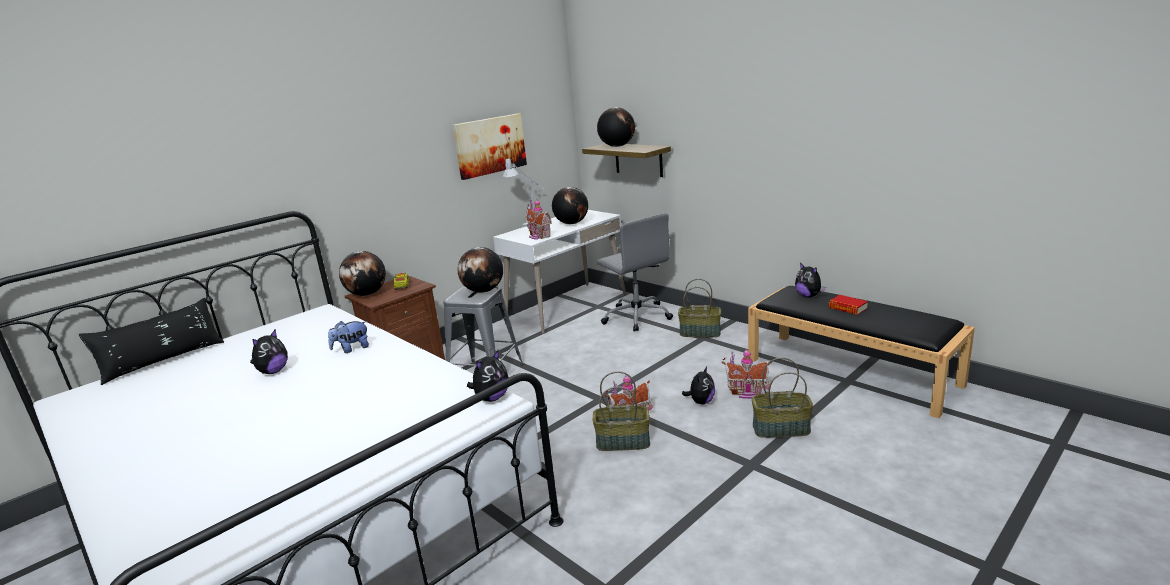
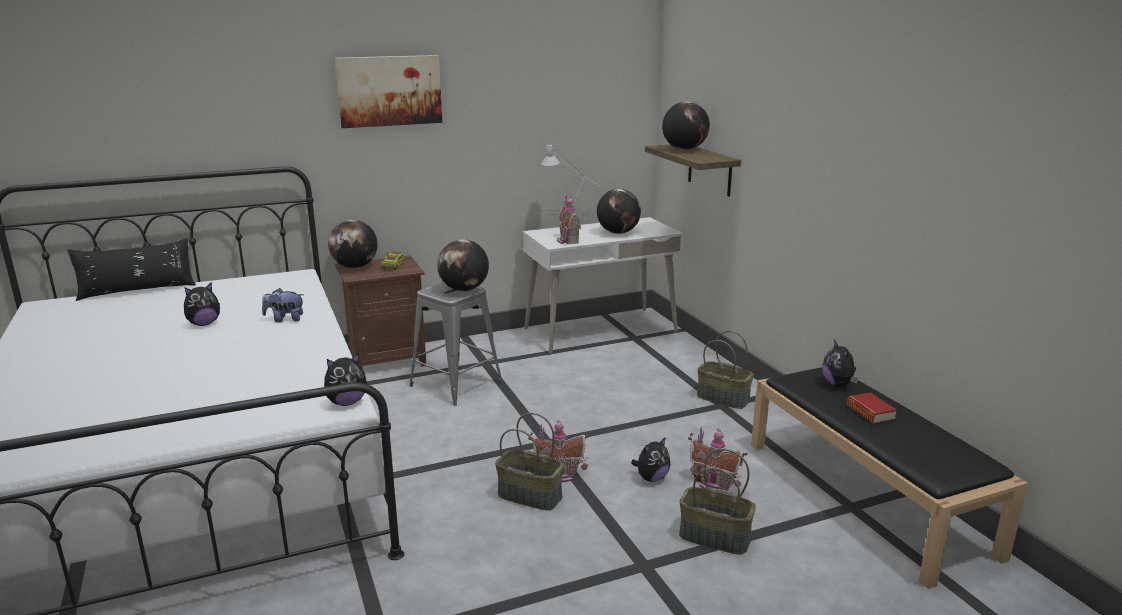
camera: 20 degrees right, 0 degrees up
(490, 145) = (535, 126): picture -> picture (389, 91)
(636, 316) = (667, 360): grey office chair -> none

